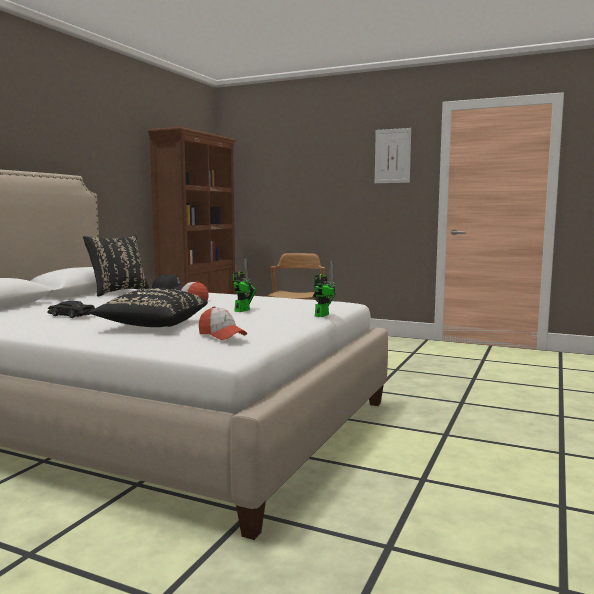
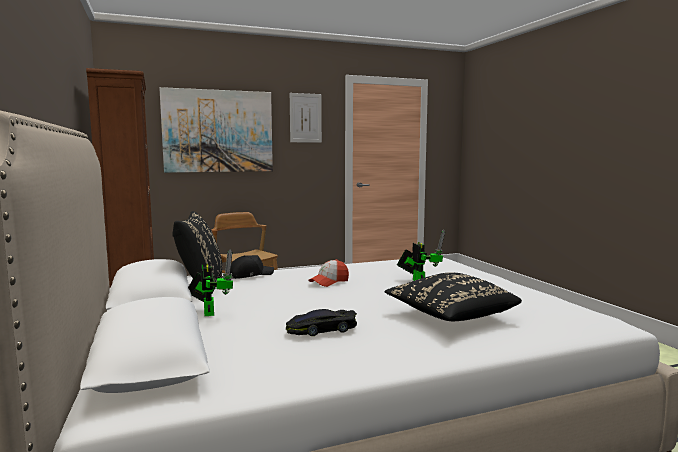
camera: 45 degrees left, 0 degrees up
(222, 335) = (547, 308): cap -> none
(306, 174) = (218, 131): none -> picture
(323, 315) = (483, 272): toy robot -> toy robot (209, 311)

